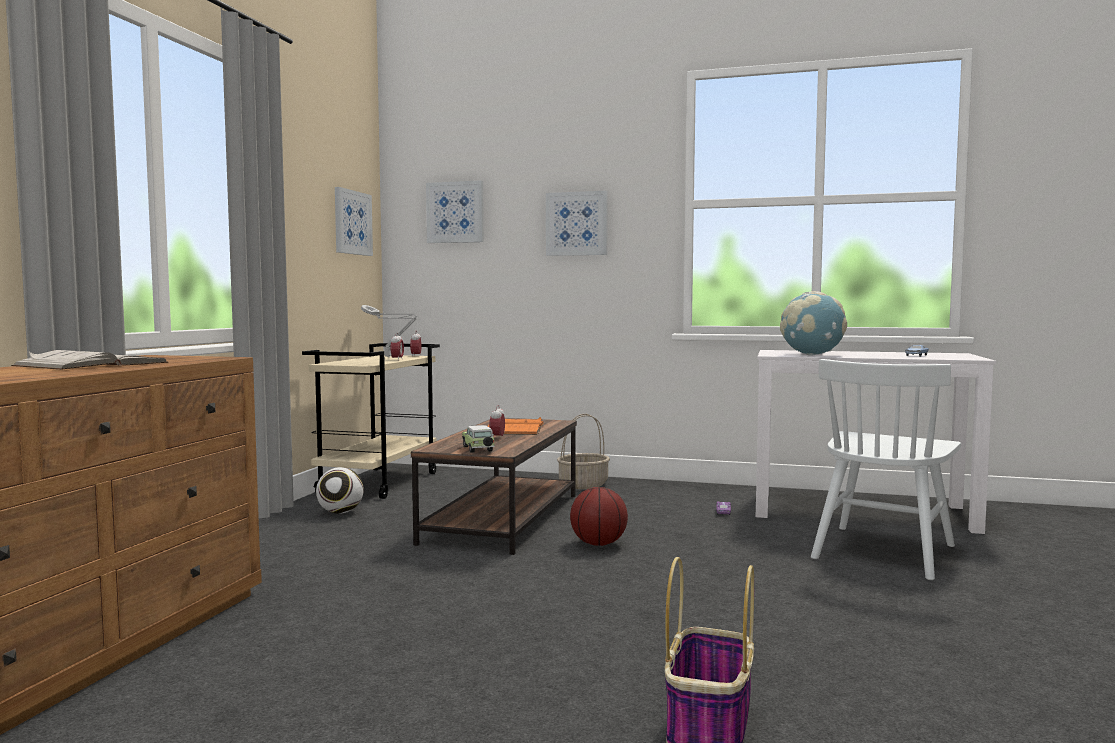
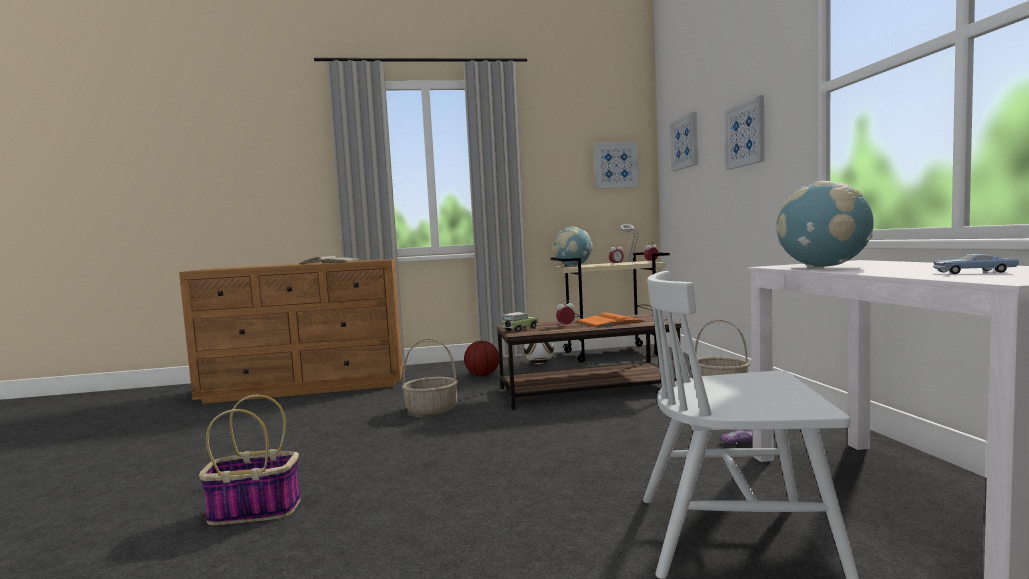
camera: 65 degrees right, 0 degrees up
(345, 363) = (573, 266): none -> globe
(436, 588) = (432, 409): none -> basket
(598, 544) = (567, 422): basketball -> basketball (482, 375)

